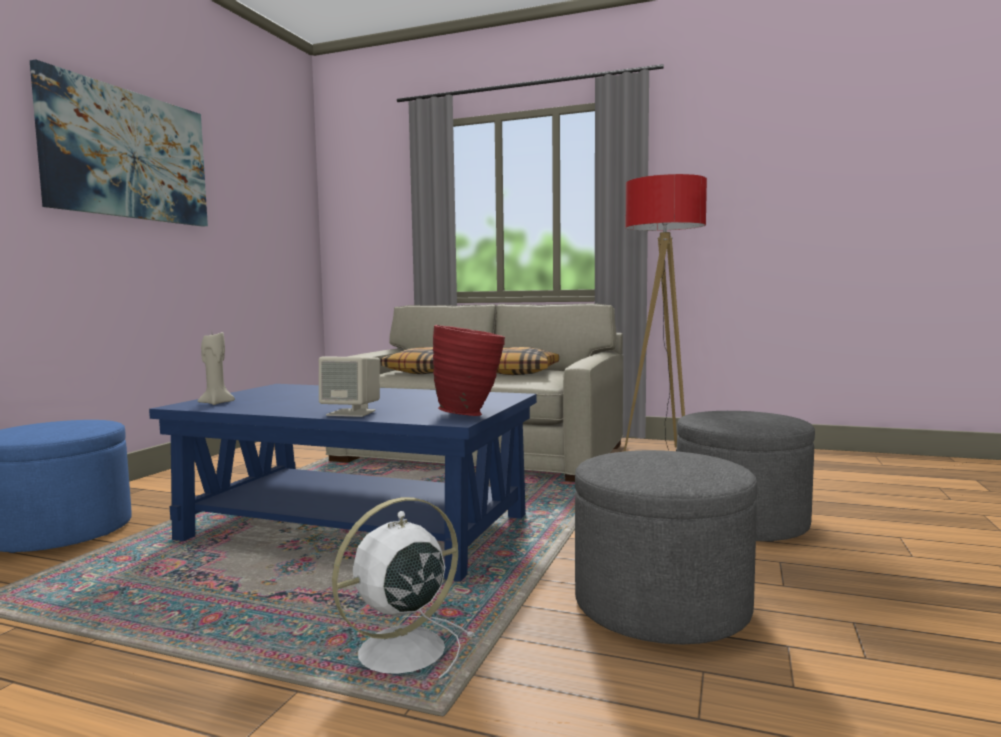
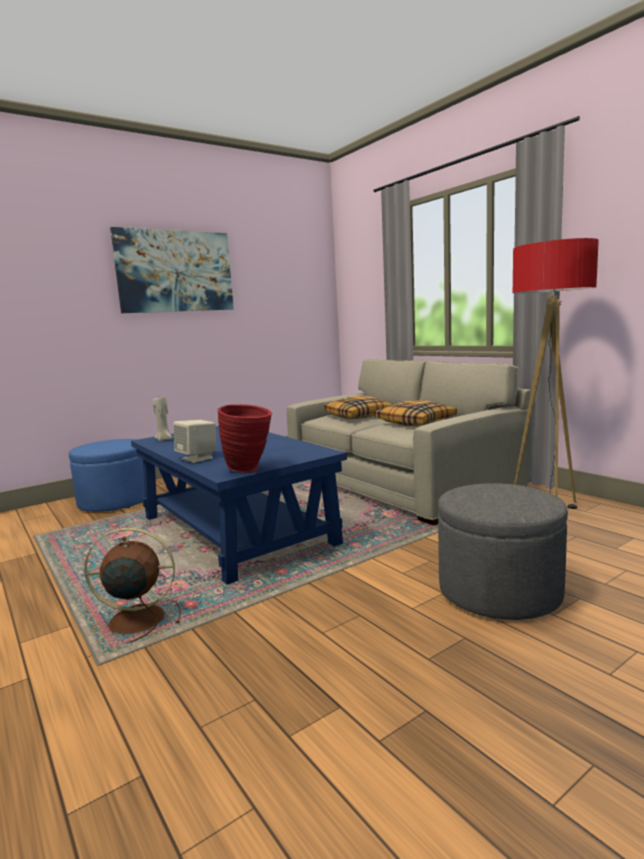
camera: 35 degrees right, 5 degrees up
(397, 653) = (134, 620): white fan -> brown fan
(661, 605) = (312, 642): grey ottoman -> none

